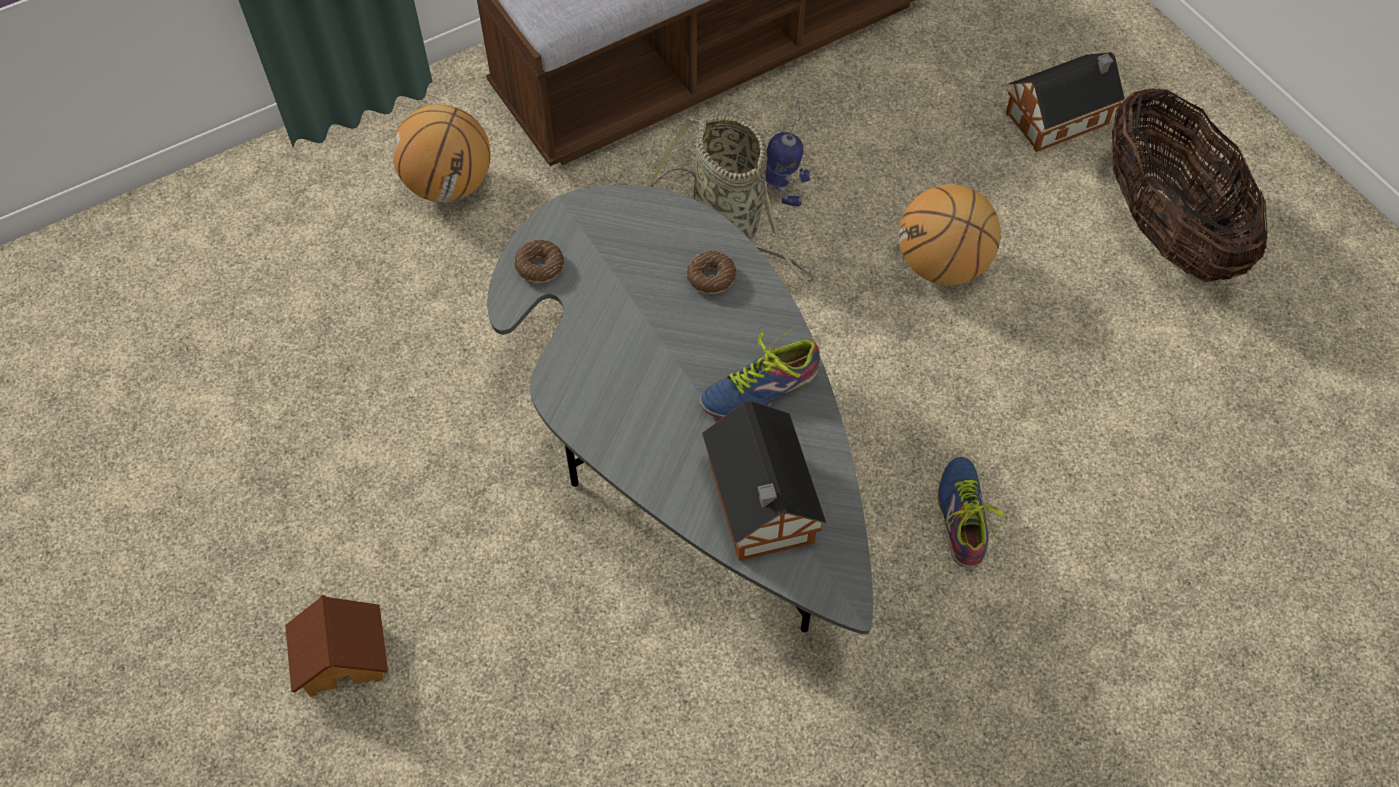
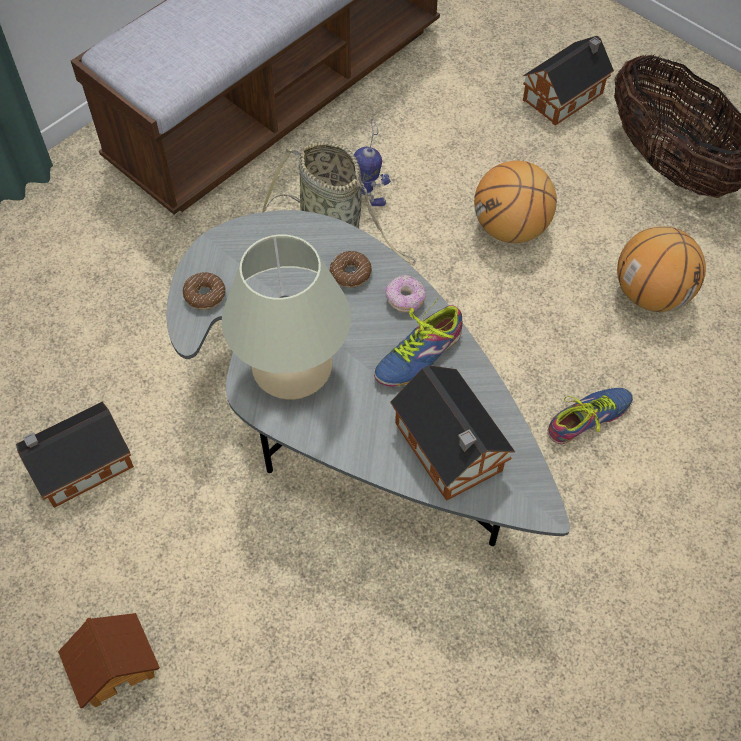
camera: 15 degrees left, 0 degrees up
(365, 428) = (78, 466): none -> toy house
(449, 184) = (91, 247): basketball -> basketball (651, 293)
(611, 369) = (291, 367): none -> beige table lamp
(764, 321) = (405, 299): none -> donut
(966, 515) = (590, 421): shoe -> shoe turned 75 degrees clockwise

